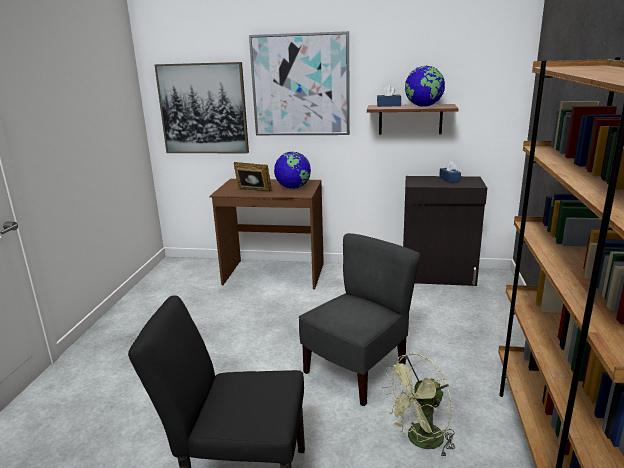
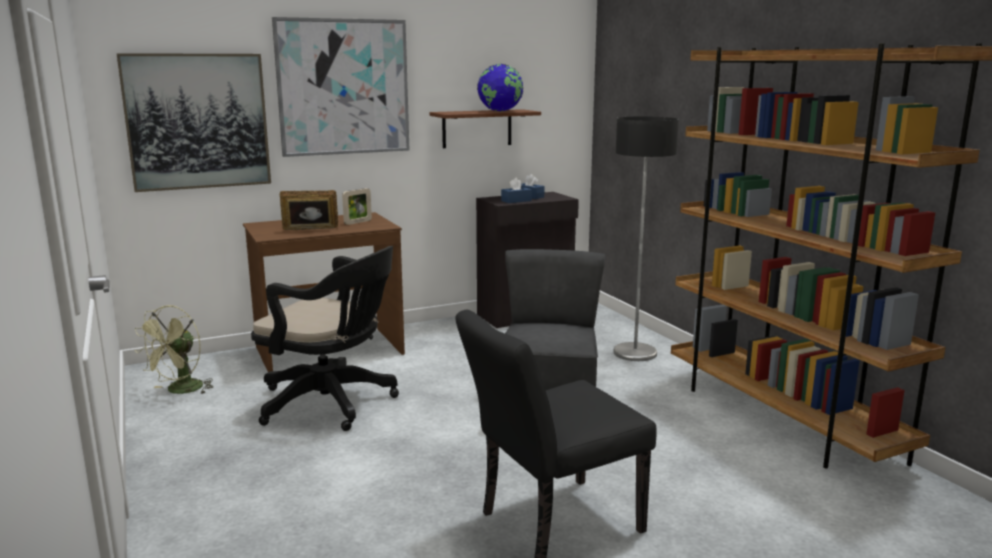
camera: 35 degrees left, 5 degrees down
(229, 317) = (332, 403): none -> black office chair
(293, 188) = (358, 222): globe -> picture frame
(388, 105) = (457, 111): blue tissue box -> blue tissue box (516, 201)
(420, 441) = (670, 440): green fan -> green fan (180, 391)
(491, 338) = (635, 353): none -> floor lamp

